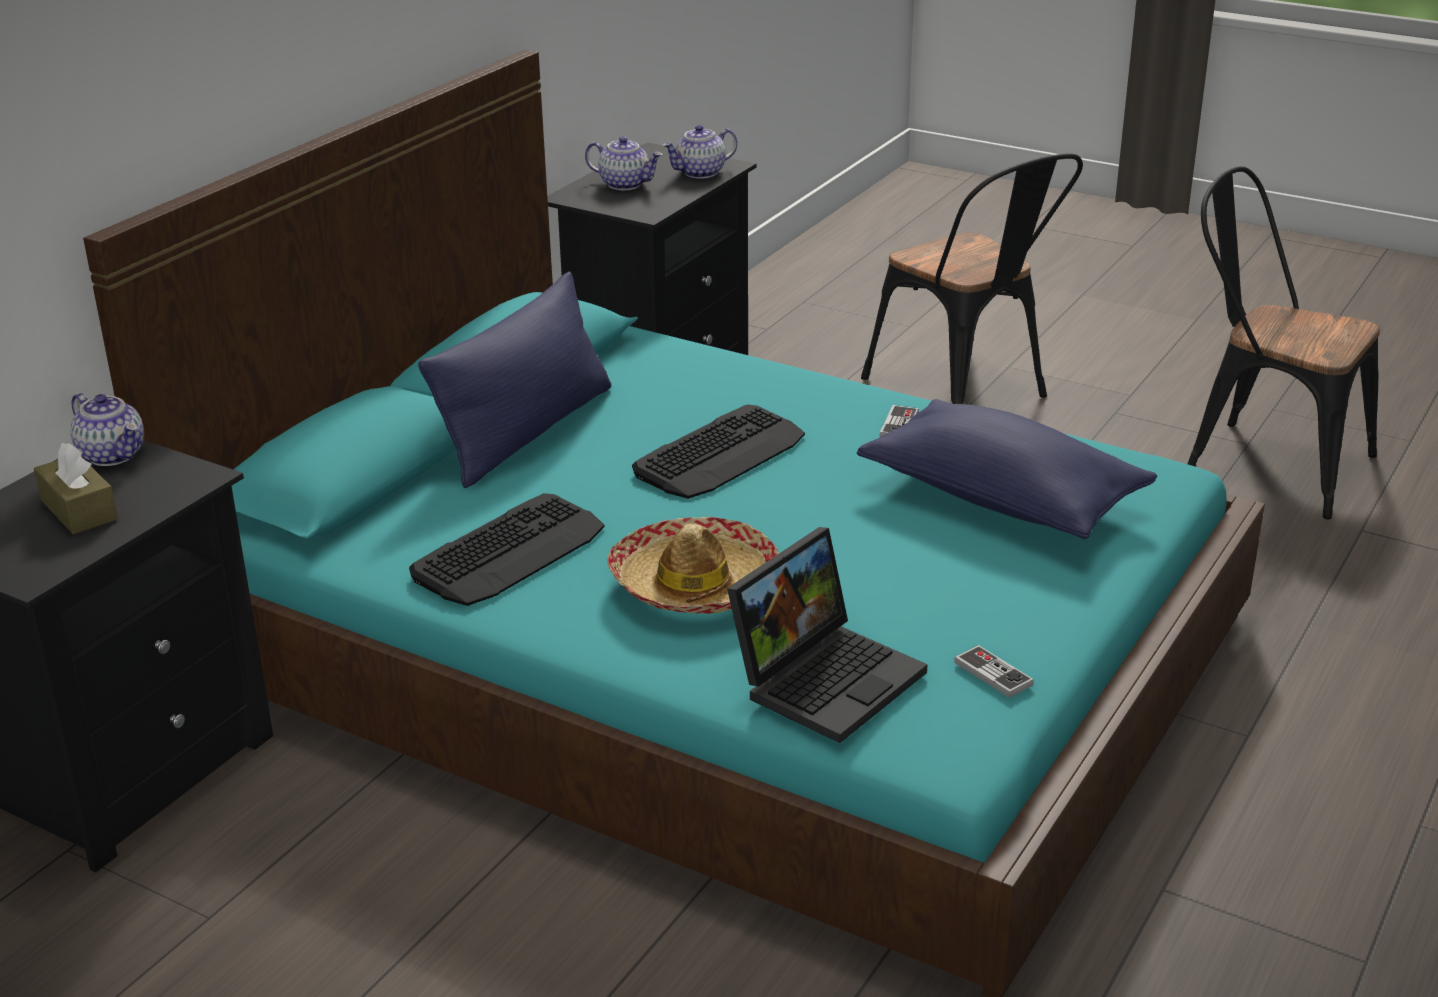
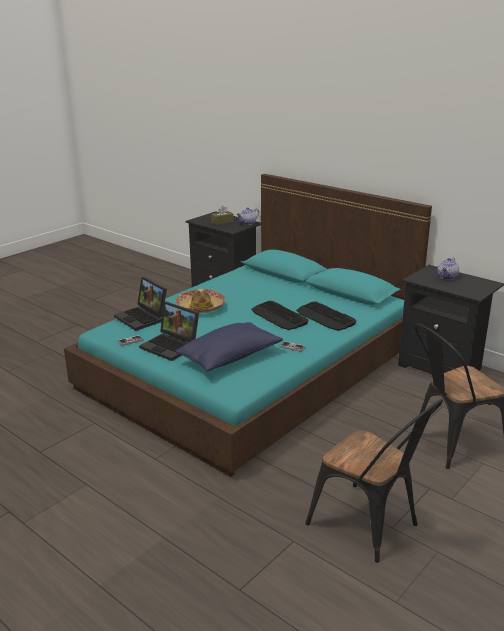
camera: 100 degrees right, 5 degrees down
(510, 552) = (232, 287): keyboard -> keyboard (325, 317)
(527, 432) = (305, 292): blue pillow -> none
(700, 173) = (463, 290): teapot -> none
(987, 593) = (172, 346): none -> laptop
(1263, 462) = (370, 527): black chair -> black chair turned 90 degrees clockwise

